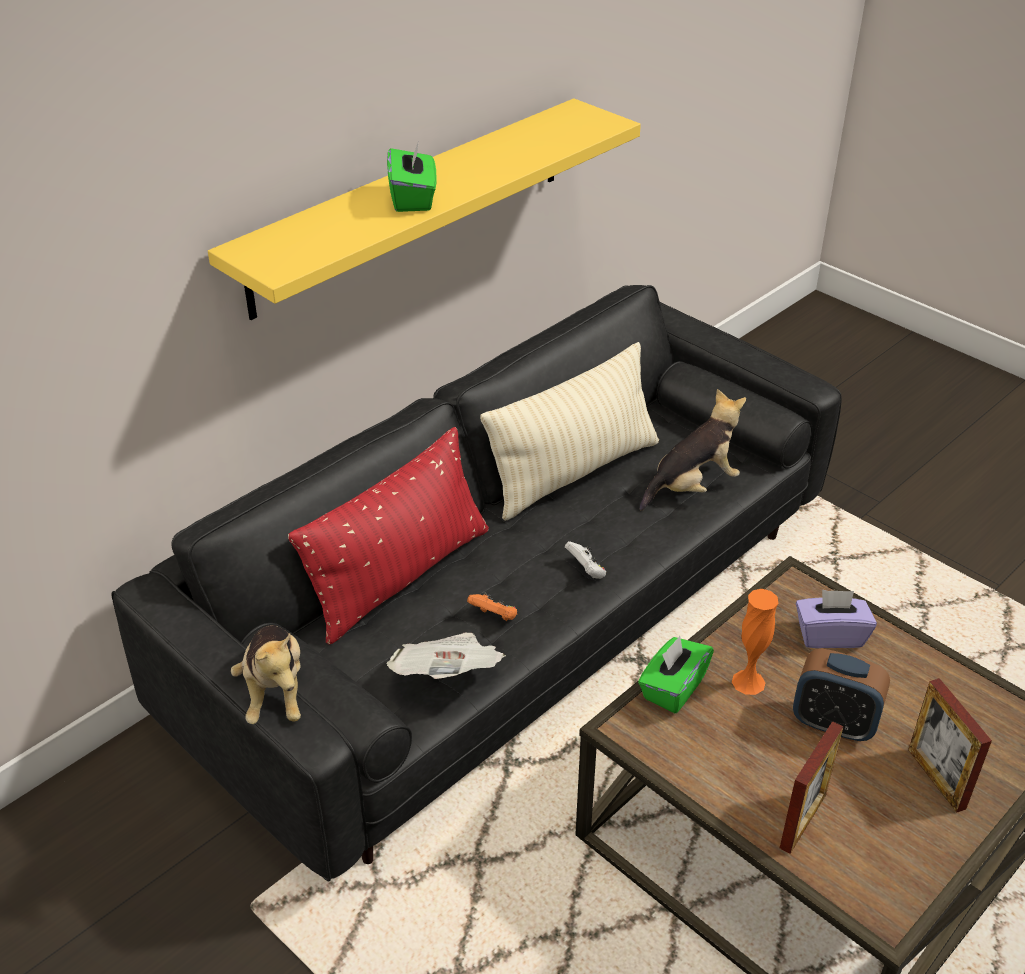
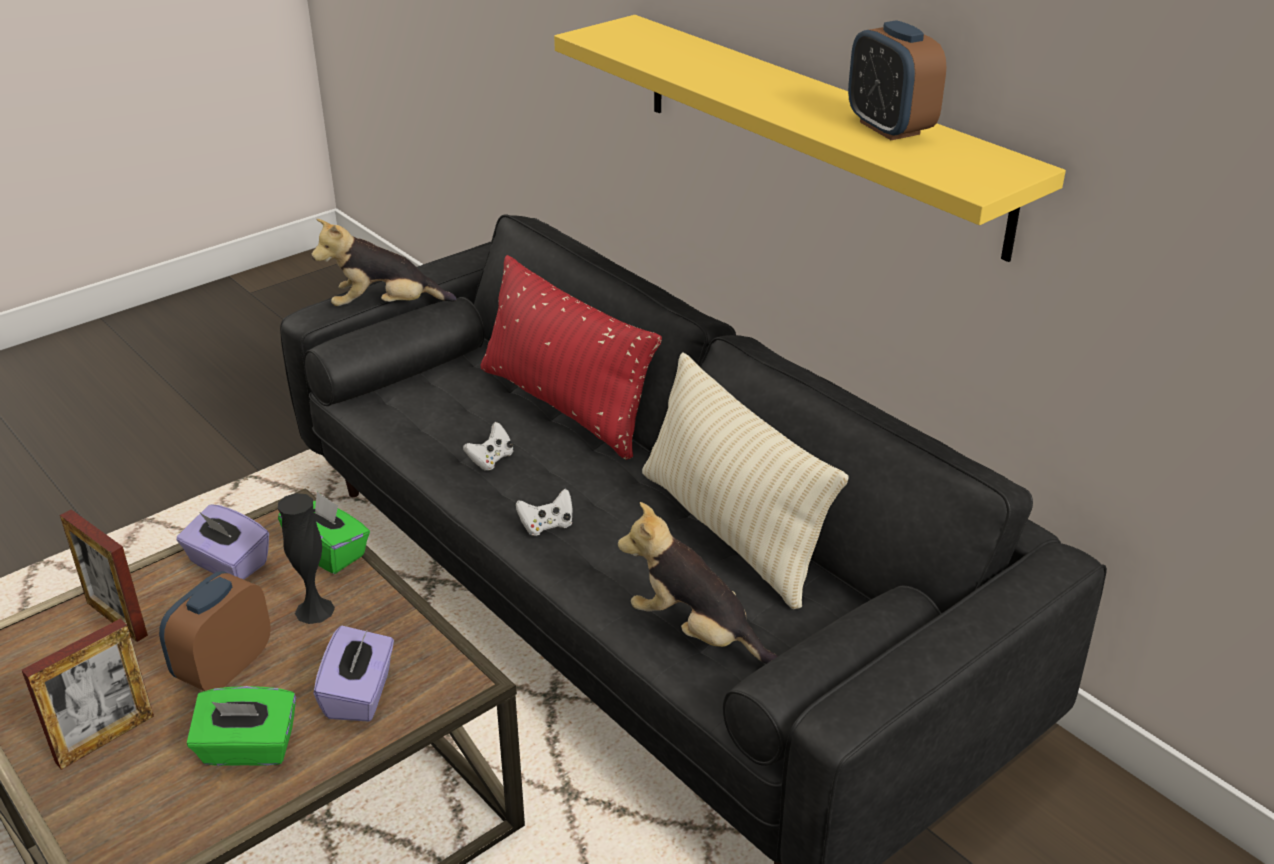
camera: 95 degrees right, 5 degrees down
(413, 199) = (732, 81): green tissue box -> green tissue box (248, 749)
(448, 676) = (419, 430): newspaper -> none
(494, 617) = (491, 460): orange game controller -> white game controller
(513, 144) = (889, 128): none -> alarm clock
(692, 486) = (696, 632): plush toy -> plush toy turned 150 degrees clockwise
(706, 758) = (228, 564): none -> purple tissue box
(748, 682) = (314, 610): orange vase -> black vase
(936, 779) = (105, 738): picture frame -> picture frame turned 150 degrees clockwise

